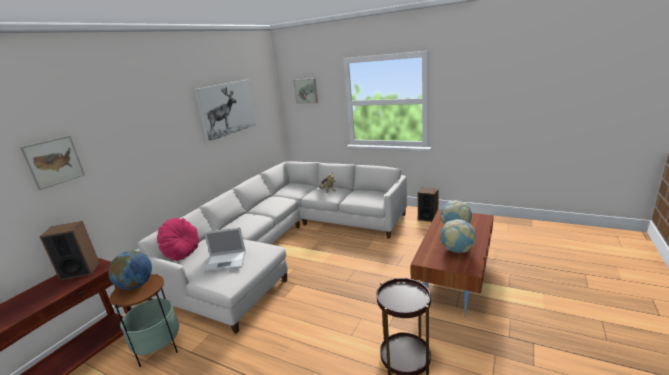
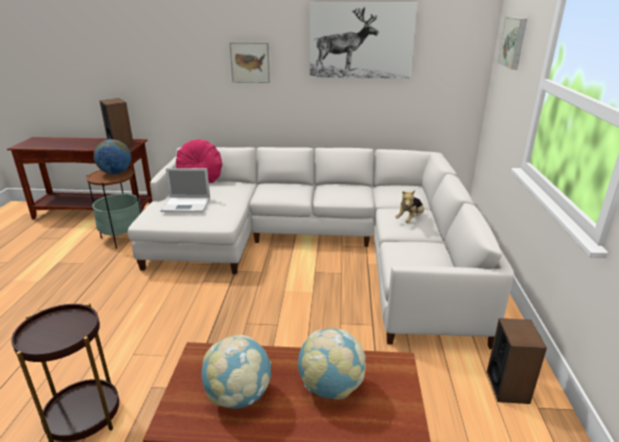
camera: 65 degrees right, 5 degrees up
(54, 162) = (136, 45): picture -> picture (250, 62)
(226, 261) = (187, 205): laptop -> laptop turned 60 degrees counterclockwise

